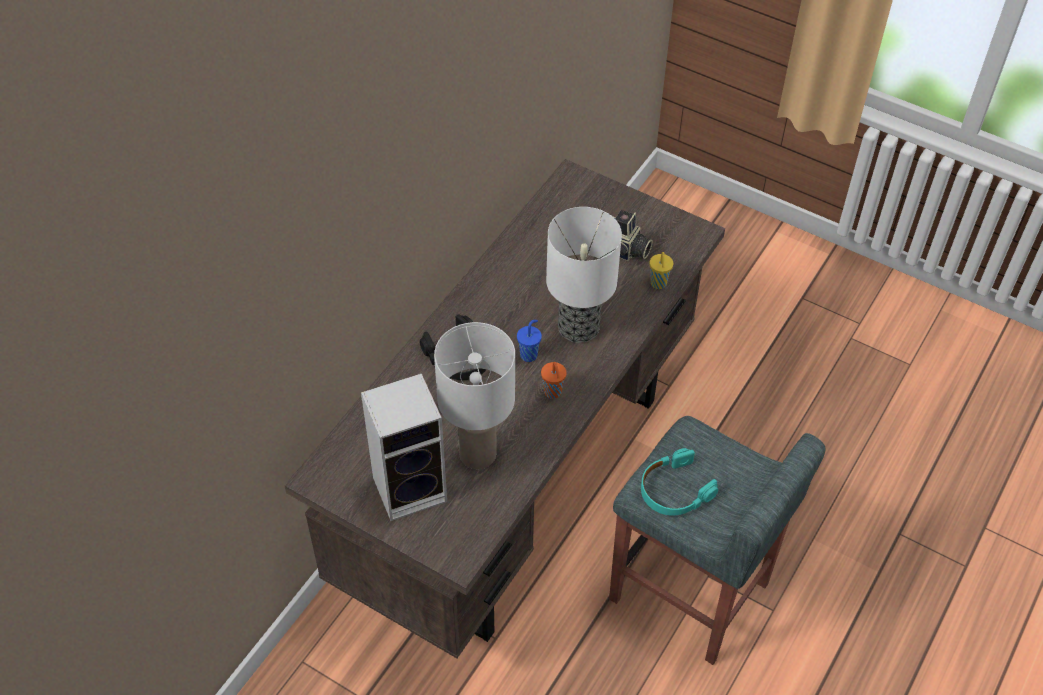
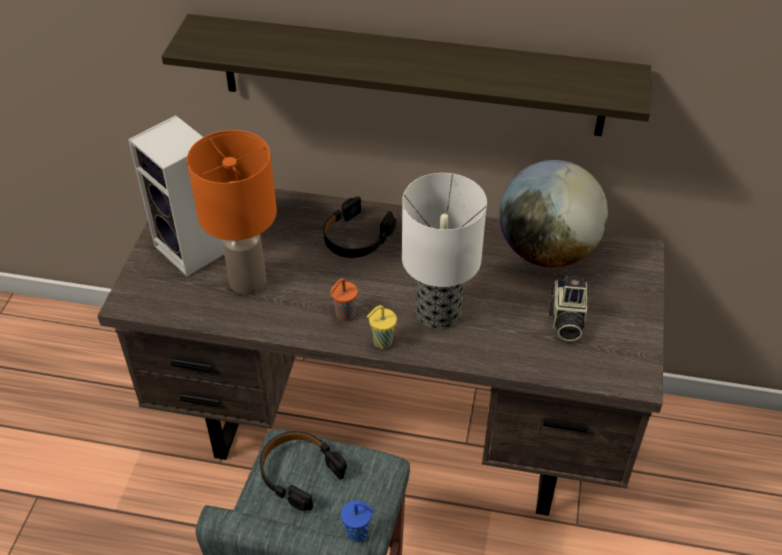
camera: 70 degrees right, 5 degrees down
(420, 199) = (411, 76): none -> shelf
(477, 455) = (246, 281): white table lamp -> orange table lamp
(529, 355) = (383, 285): blue cup -> blue cup (358, 534)
(542, 233) = (547, 251): none -> globe
(658, 284) = (536, 362): yellow cup -> yellow cup (381, 342)
(674, 490) = (299, 473): turquoise headphones -> black headphones

